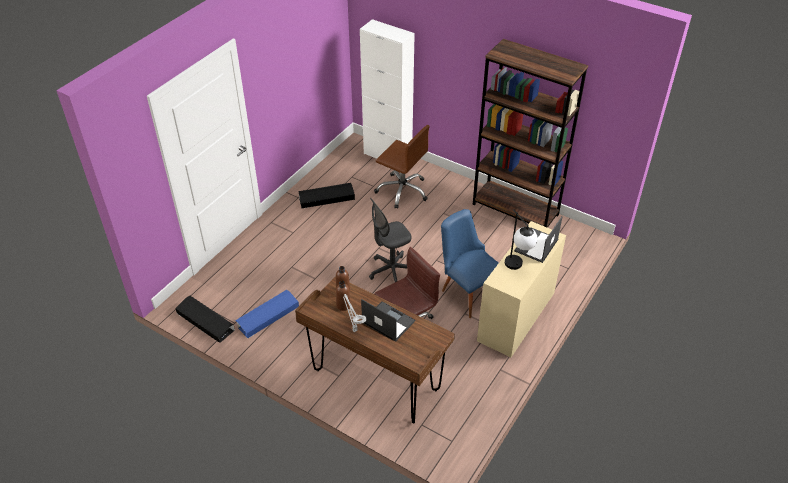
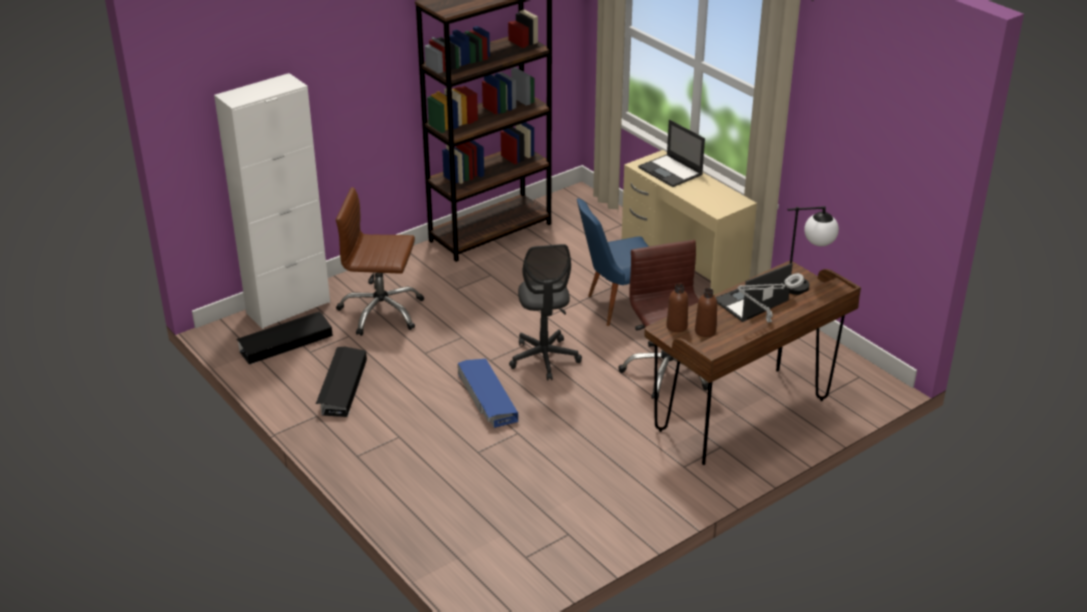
camera: 70 degrees left, 10 degrees down
(205, 321) = (548, 567): black storage box -> black storage box (285, 343)
(267, 316) = (572, 495): blue storage box -> blue storage box (487, 398)
(402, 190) = (381, 312): brown office chair -> brown office chair turned 135 degrees counterclockwise
(517, 268) = (703, 192): table lamp -> table lamp (806, 286)

